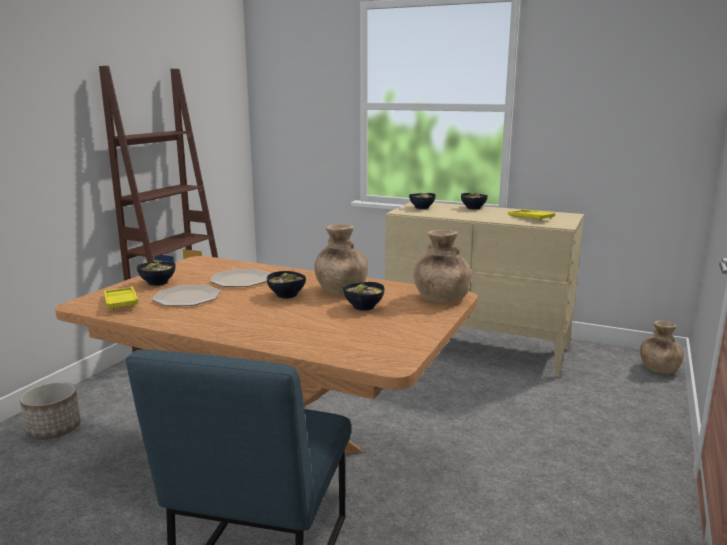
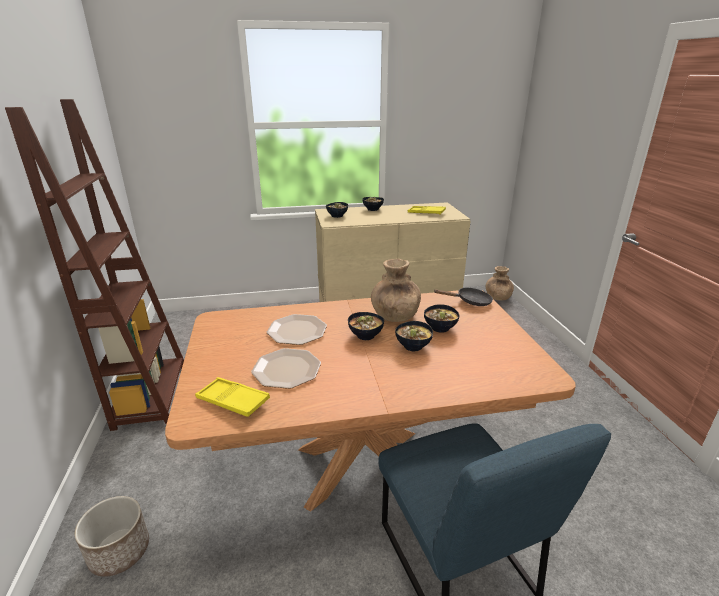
camera: 35 degrees left, 10 degrees up
(157, 283) = (224, 361): bowl -> bowl (412, 346)
(440, 298) = (470, 301): brown vase -> black frying pan

